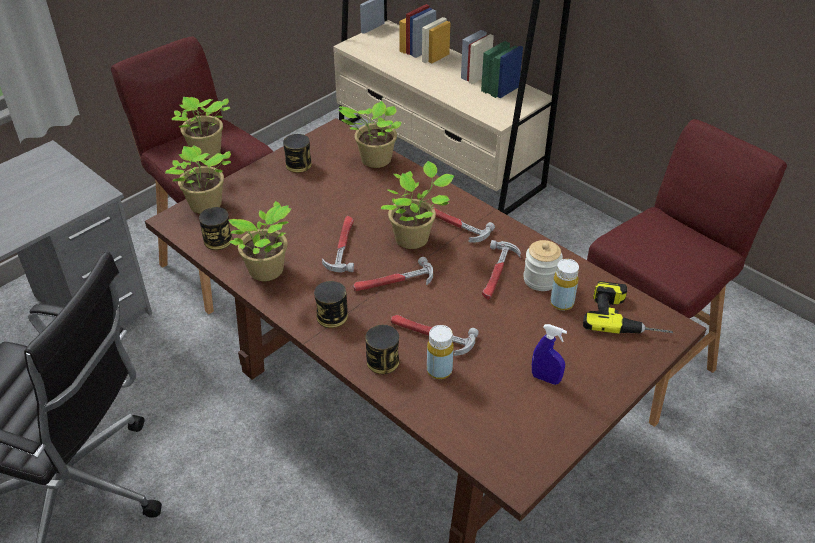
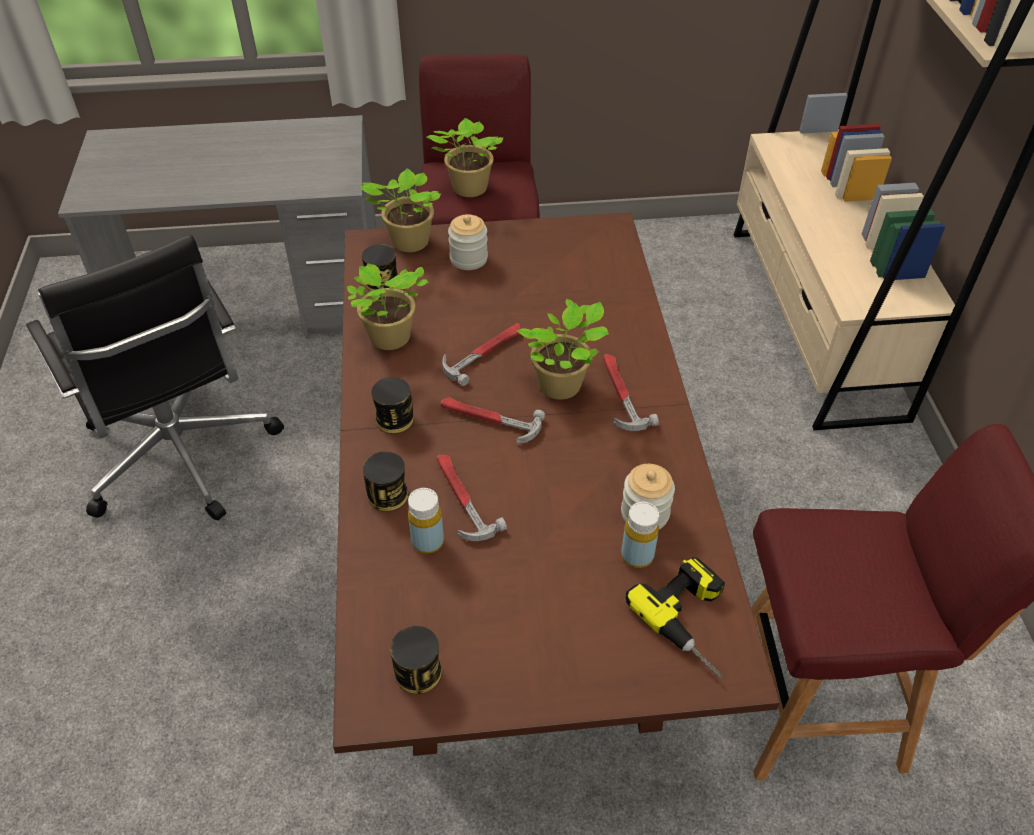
camera: 40 degrees right, 5 degrees up
(262, 195) = (468, 259): none -> jar
(298, 165) = (537, 245): can -> can (418, 672)
(374, 160) = (617, 278): potted plant -> none
(497, 273) = (605, 477): hammer -> none
(545, 378) = (521, 625): blue spray bottle -> none

